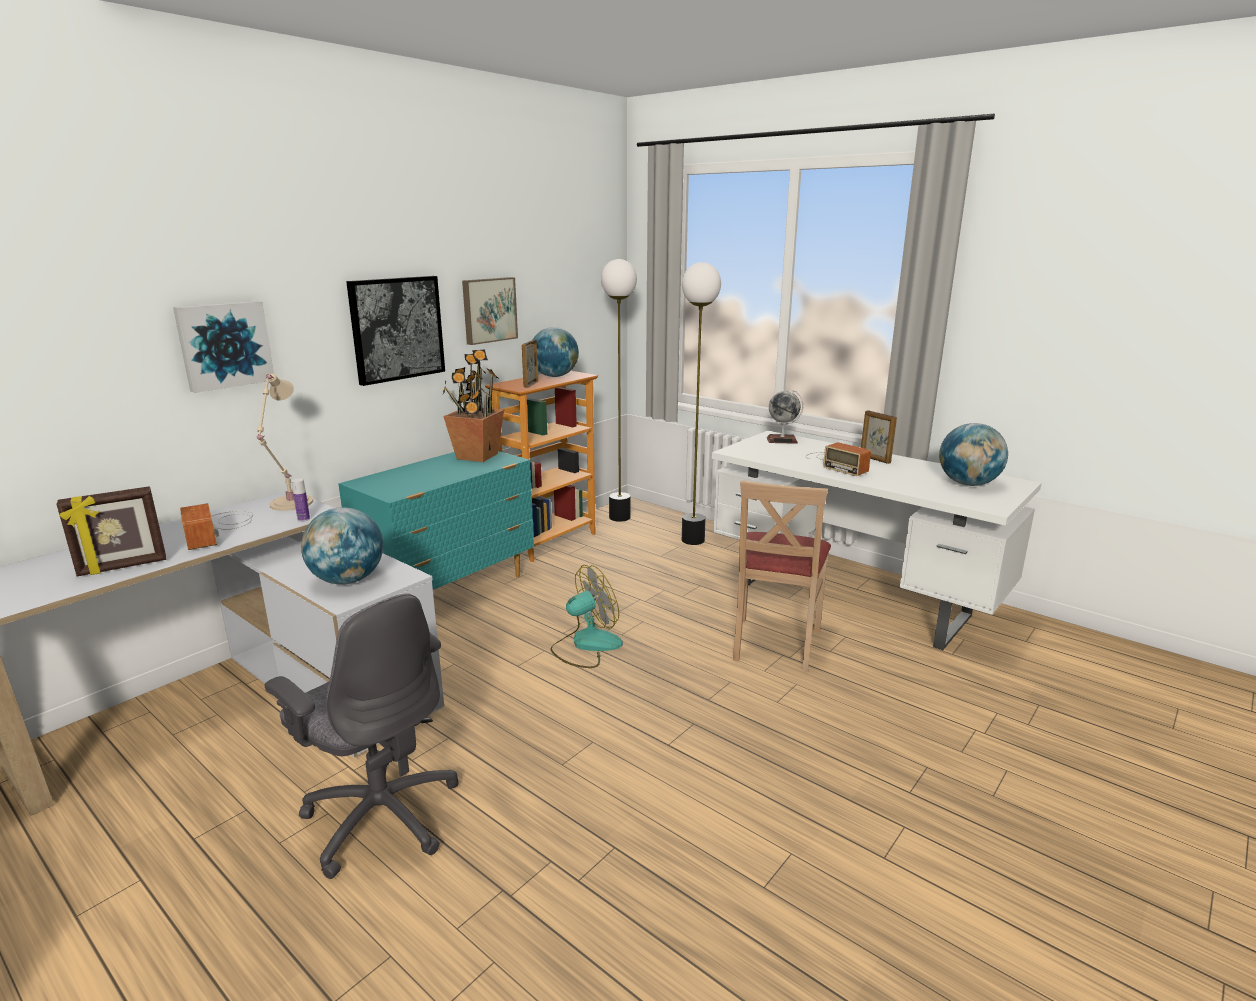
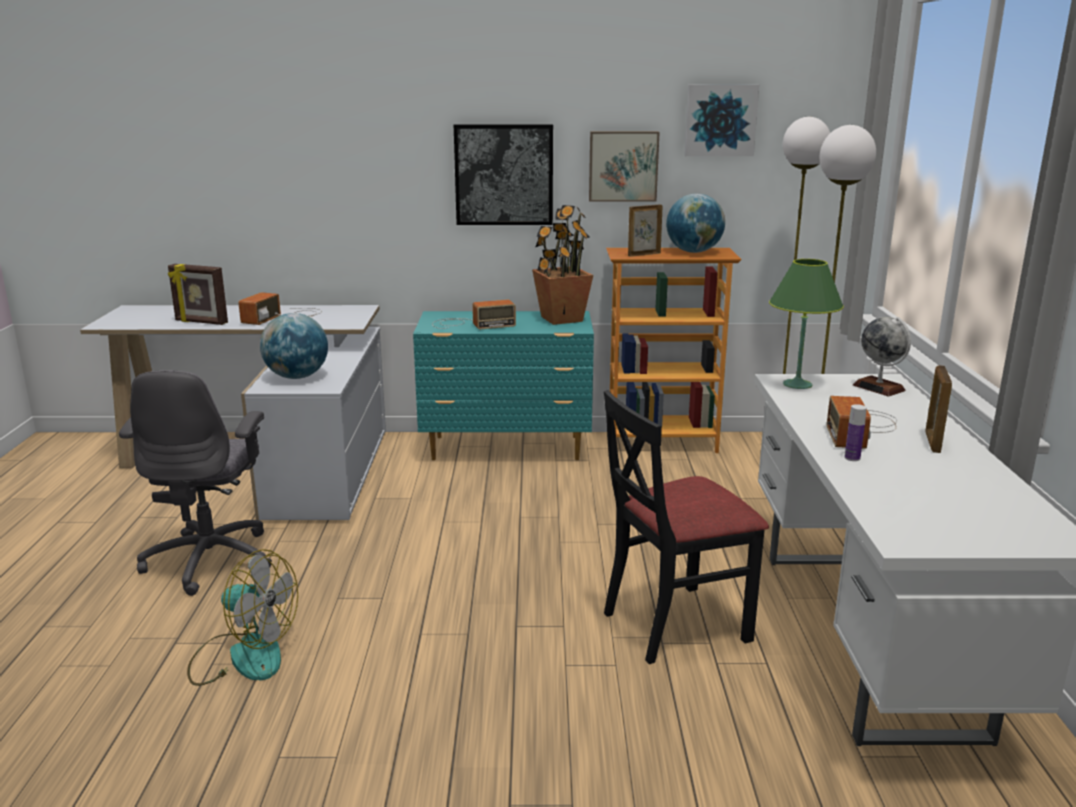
camera: 50 degrees right, 0 degrees up
(224, 345) = (337, 171): picture -> picture (720, 120)
(289, 504) = (350, 314): beige table lamp -> none
(303, 519) = (332, 325): bottle -> bottle (852, 458)
(417, 481) = (470, 324): none -> radio
(586, 645) = (516, 534): fan -> fan (243, 656)
(747, 451) = (797, 384): none -> green table lamp
(774, 643) = (675, 624): beige chair -> black chair
(968, 484) = (968, 511): globe -> none

